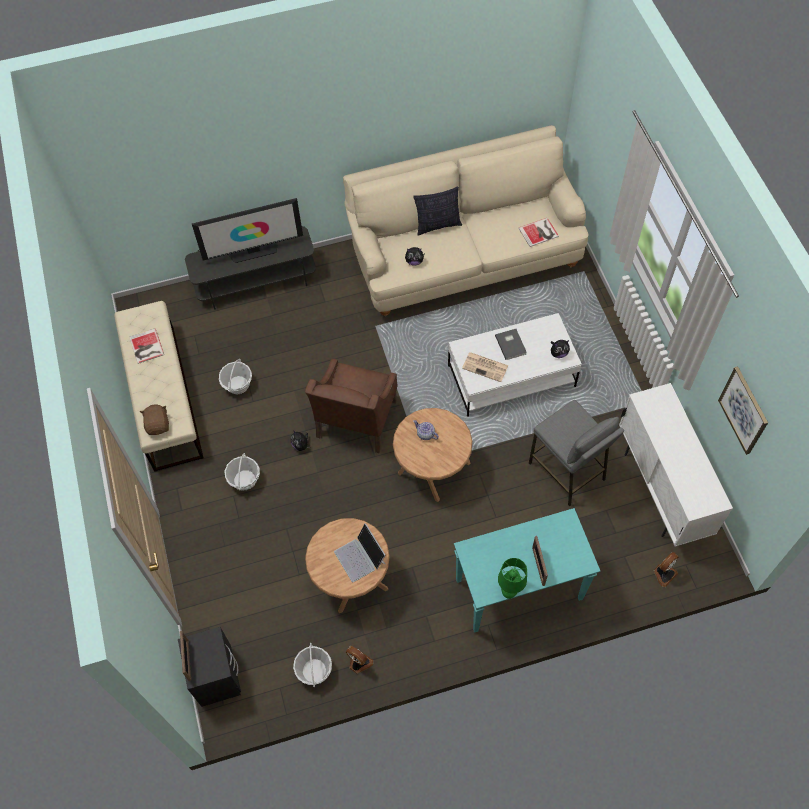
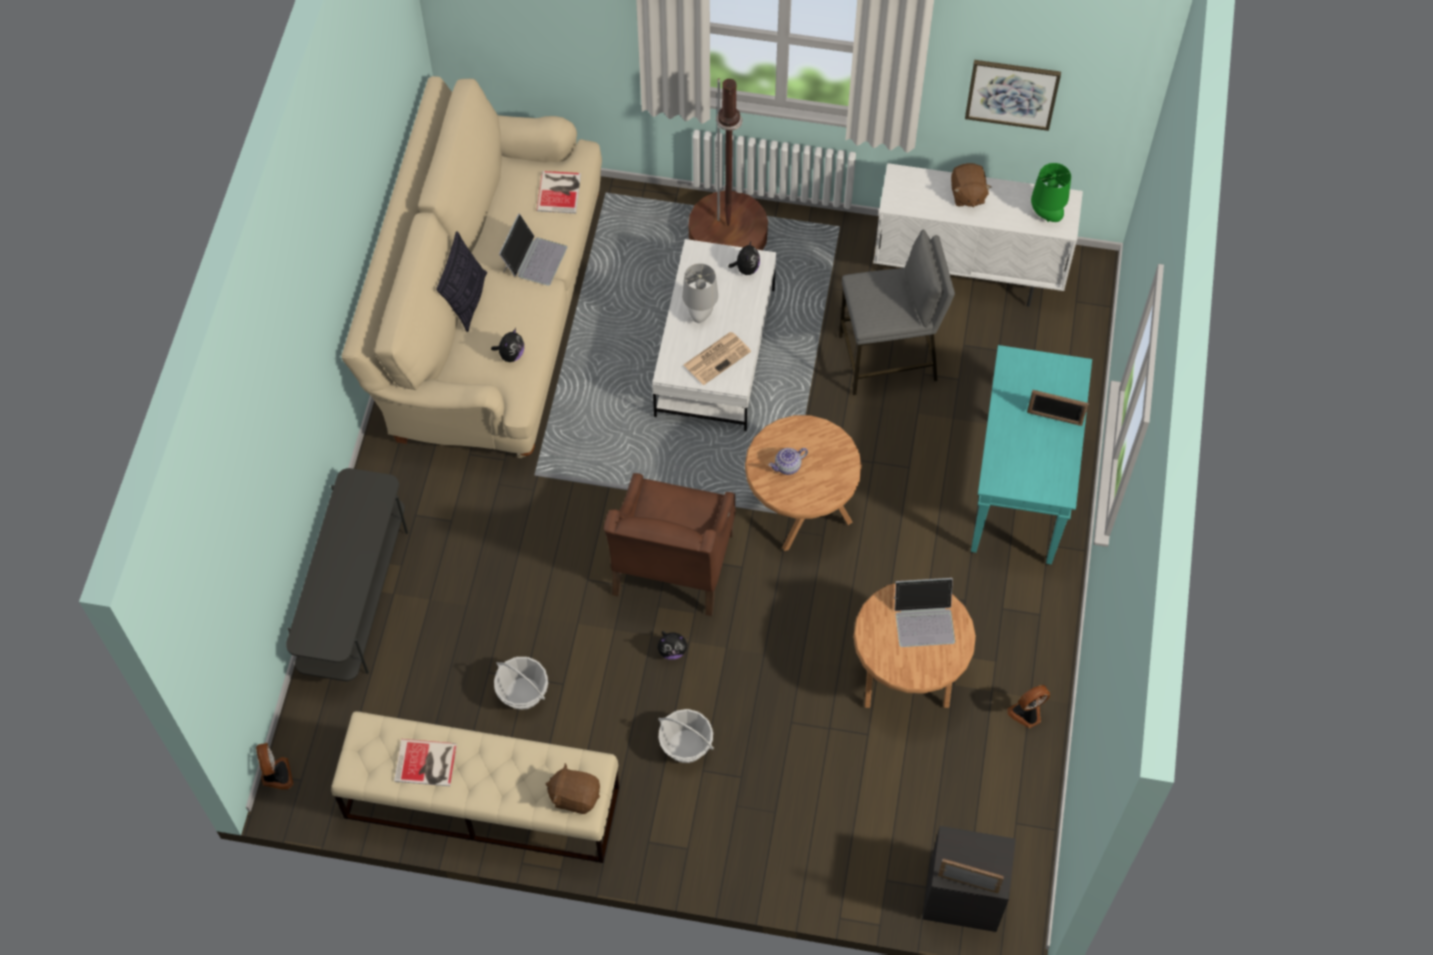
camera: 65 degrees left, 0 degrees up
(253, 250) = (341, 553): television -> none
(314, 670) = (1012, 771): basket -> none
(356, 420) = (672, 565): brown armchair -> brown armchair turned 60 degrees clockwise
(485, 242) = (534, 258): none -> laptop
(510, 588) = (1068, 460): green table lamp -> green table lamp (1046, 215)
(511, 344) = (700, 313): grey book -> grey table lamp
(598, 345) = (728, 235): none -> brown floor lamp
(663, 573) = (1076, 329): fan -> fan (276, 775)
(678, 439) = (967, 194): none -> brown plush toy

